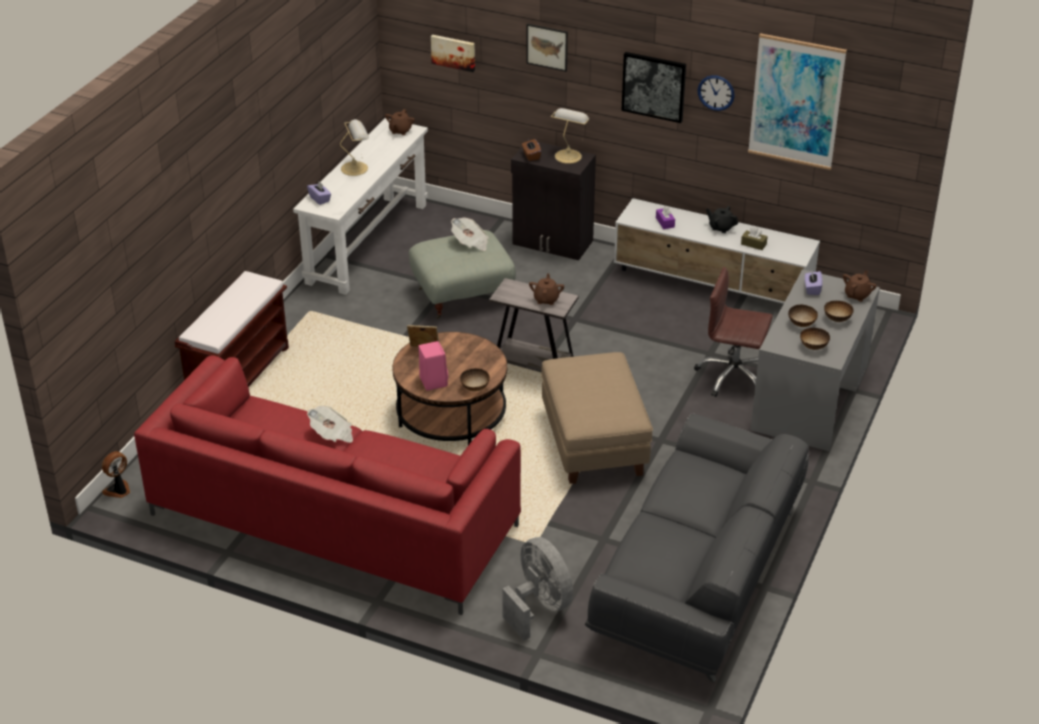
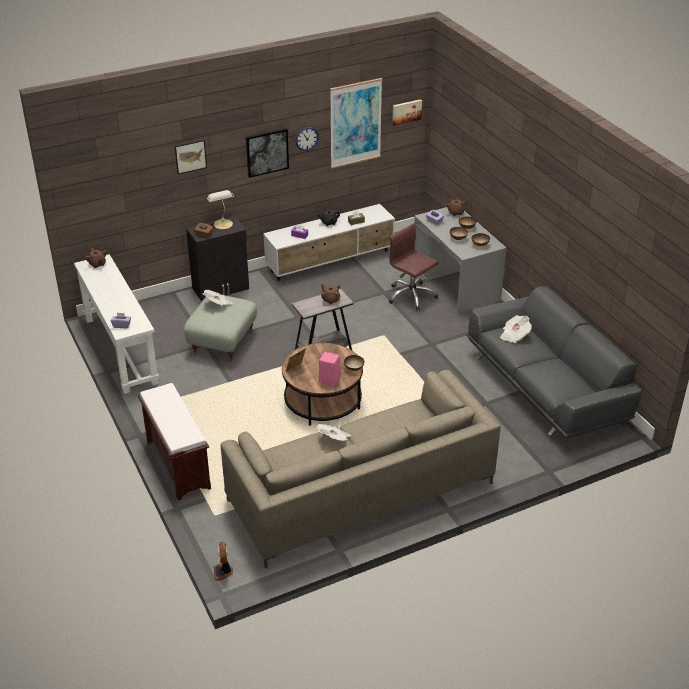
camera: 50 degrees left, 0 degrees up
(334, 520) = (360, 492): red sofa -> beige sofa
(356, 168) = (110, 297): table lamp -> none
(453, 52) = (120, 190): picture -> picture (406, 111)
(539, 607) = (514, 452): grey fan -> none
(594, 443) = (408, 366): beige ottoman -> none
(697, 475) = (514, 335): none -> newspaper
(733, 376) = (411, 296): brown office chair -> brown office chair turned 75 degrees clockwise

